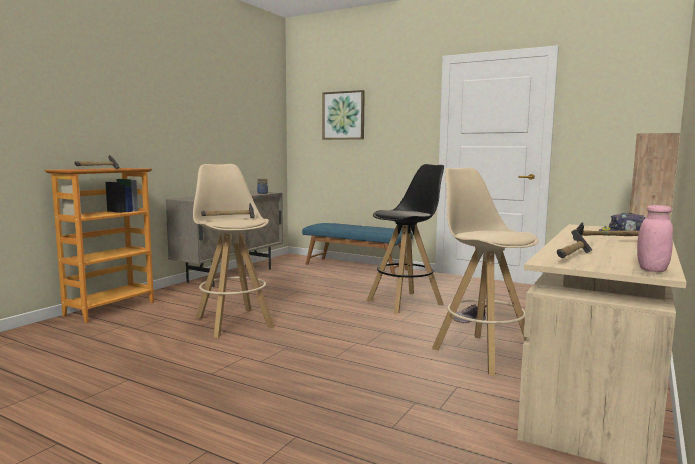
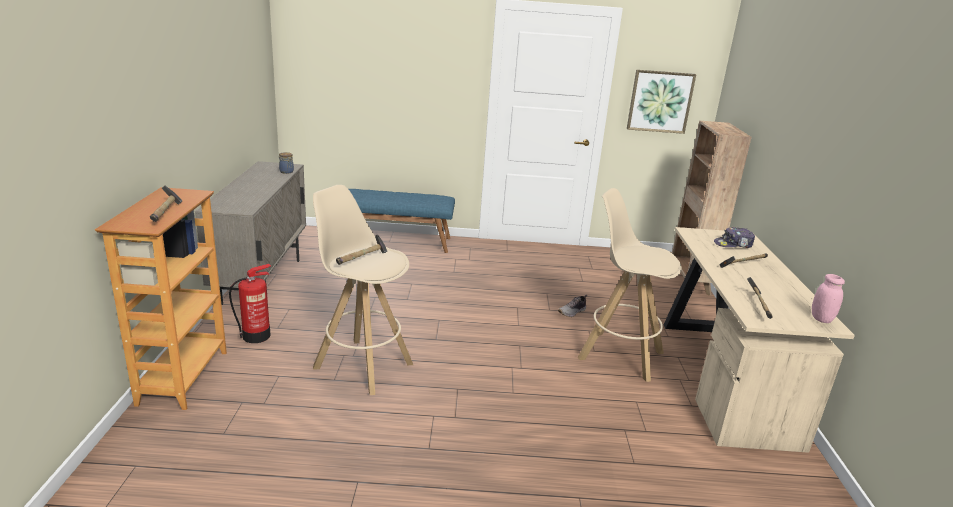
camera: 30 degrees left, 15 degrees up
(185, 298) = (257, 336): none -> fire extinguisher
(343, 115) = (363, 55): picture -> picture (660, 101)
(405, 302) = (497, 295): black stool -> none

